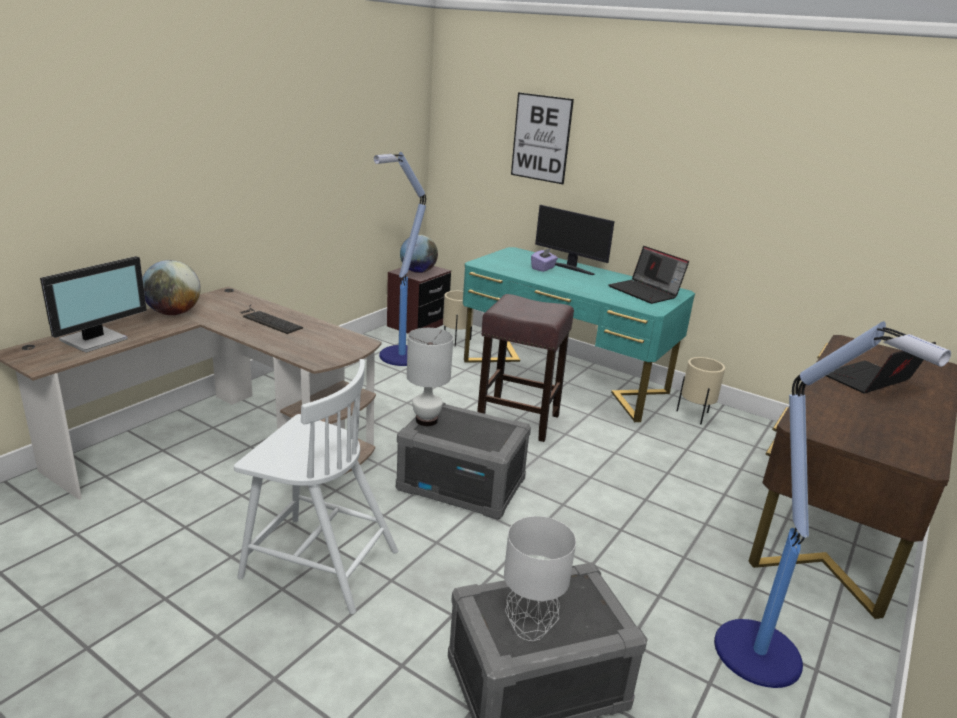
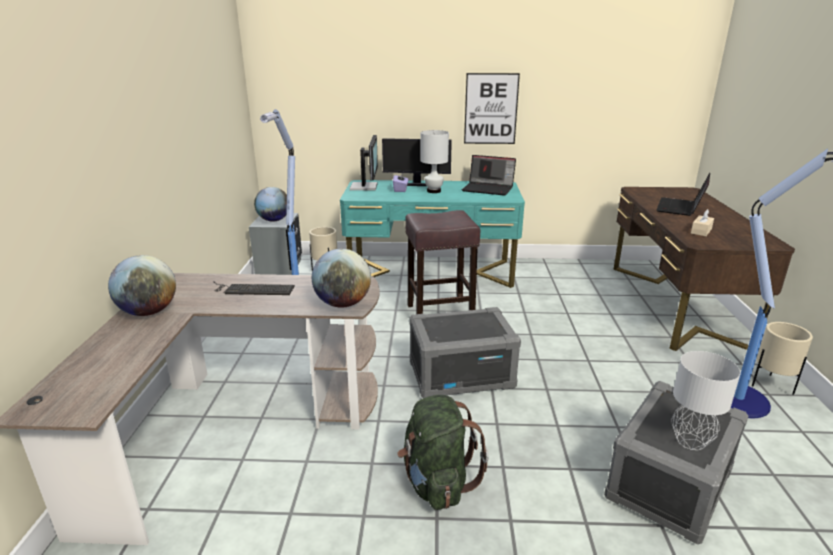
camera: 30 degrees left, 0 degrees up
(96, 340) = (107, 364): monitor -> monitor (365, 186)
(315, 355) = (343, 304): none -> globe
(317, 563) = (437, 483): white chair -> green backpack
(417, 325) = (279, 268): brown nightstand -> grey nightstand
(427, 420) = (430, 331): white table lamp -> white table lamp (434, 191)
(541, 138) = (364, 83): picture -> picture (491, 109)
(695, 416) = (537, 271): beige planter -> beige planter (771, 385)
(839, 414) = (701, 231): none -> beige tissue box

